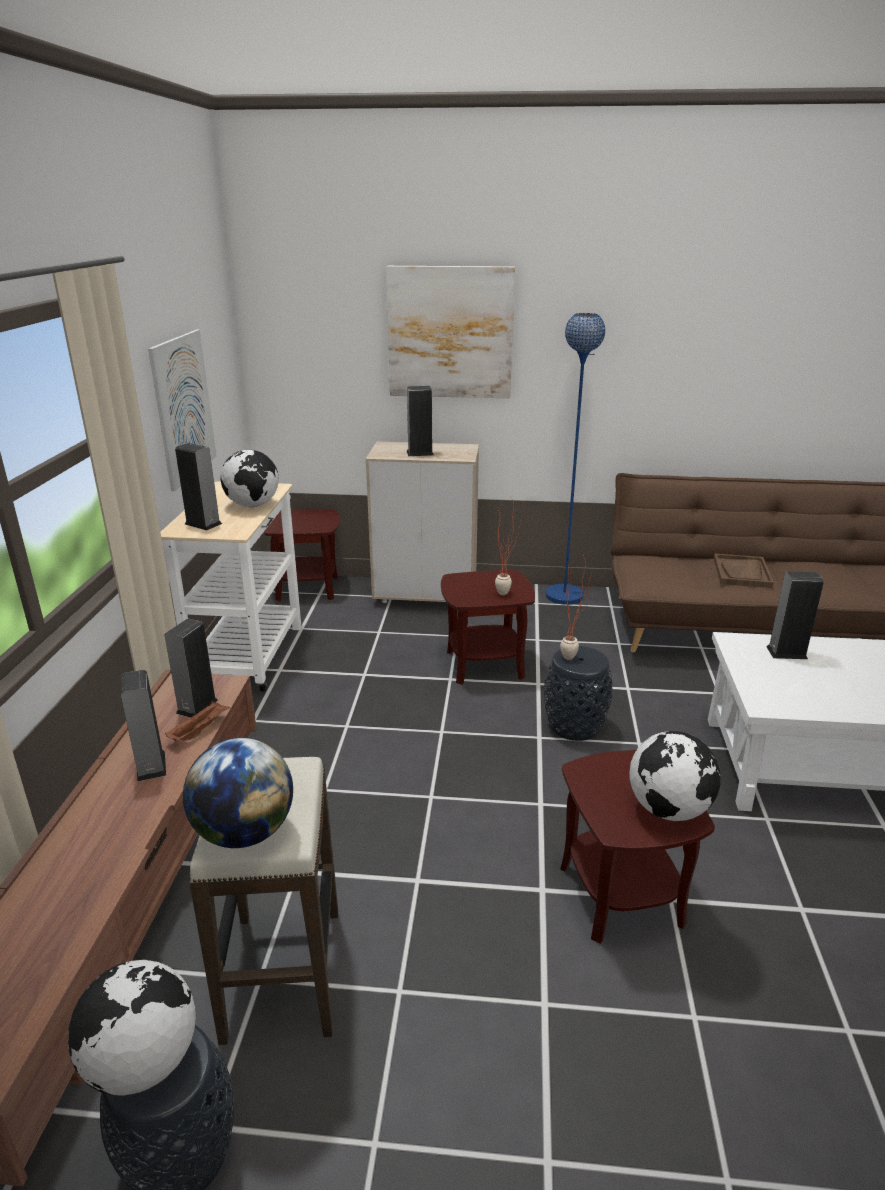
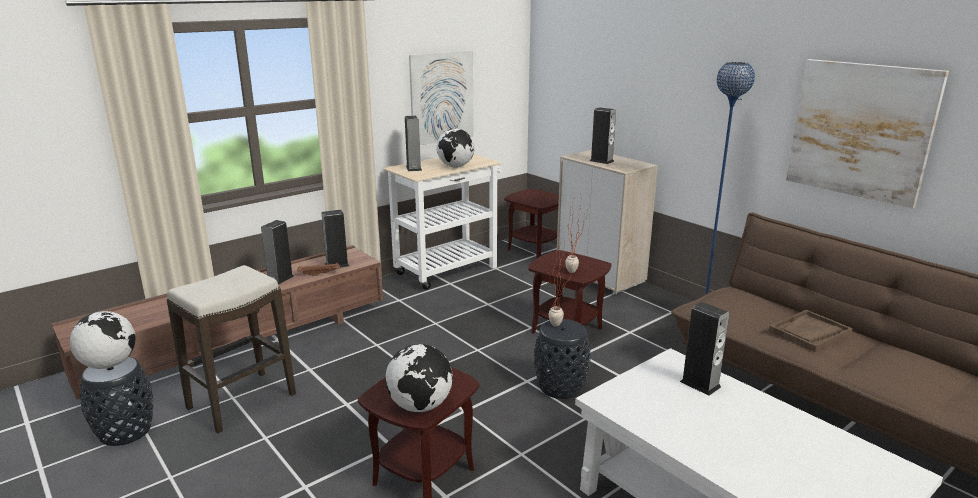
camera: 45 degrees right, 5 degrees down
(244, 832) = (198, 289): globe -> none
(450, 333) = (650, 71): picture -> picture (860, 130)

